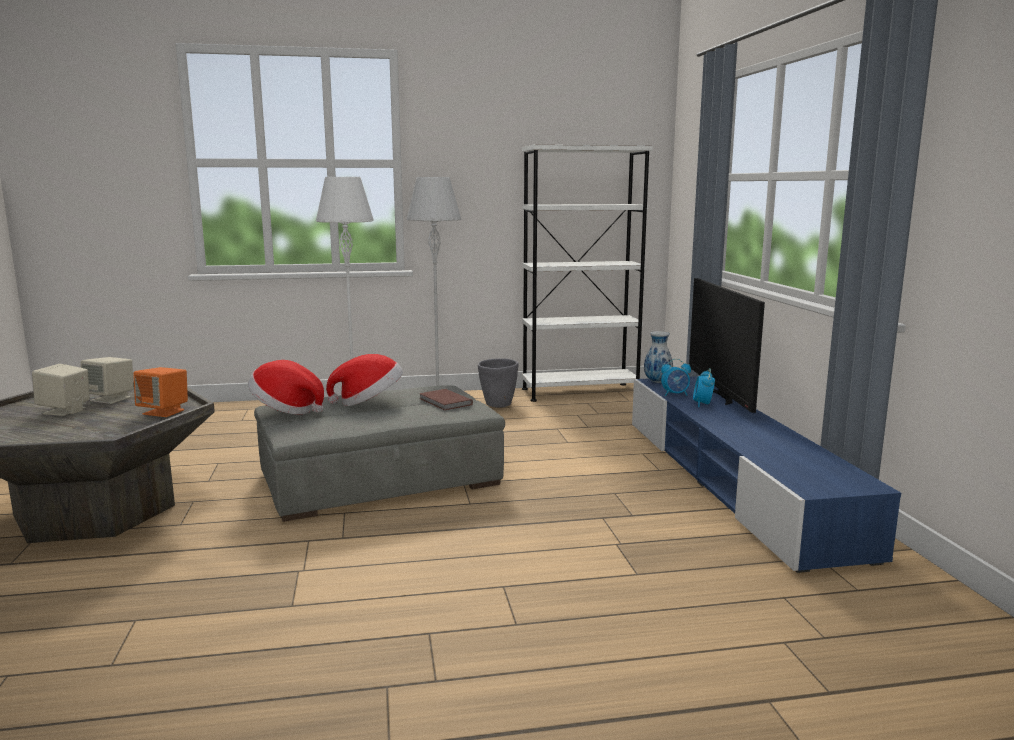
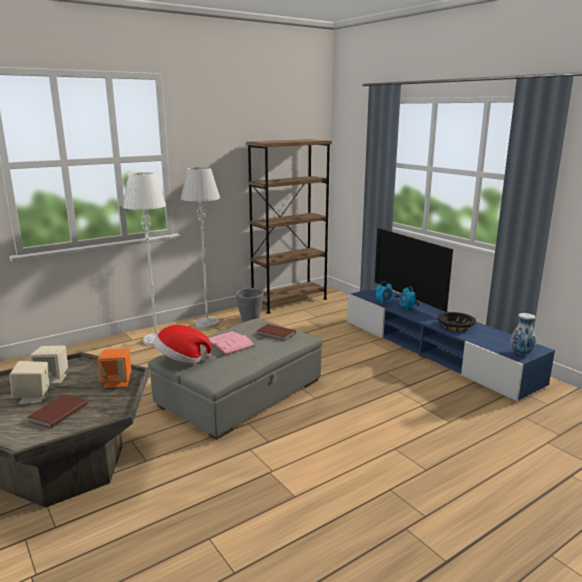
camera: 25 degrees left, 5 degrees up
(60, 427) = (57, 413): none -> brown book
(369, 402) = (229, 343): hat -> pink book
(580, 392) = (289, 301): white bookcase -> brown bookcase
(658, 381) = (364, 294): vase -> vase (521, 353)
(753, 436) = (456, 326): none -> black bowl

